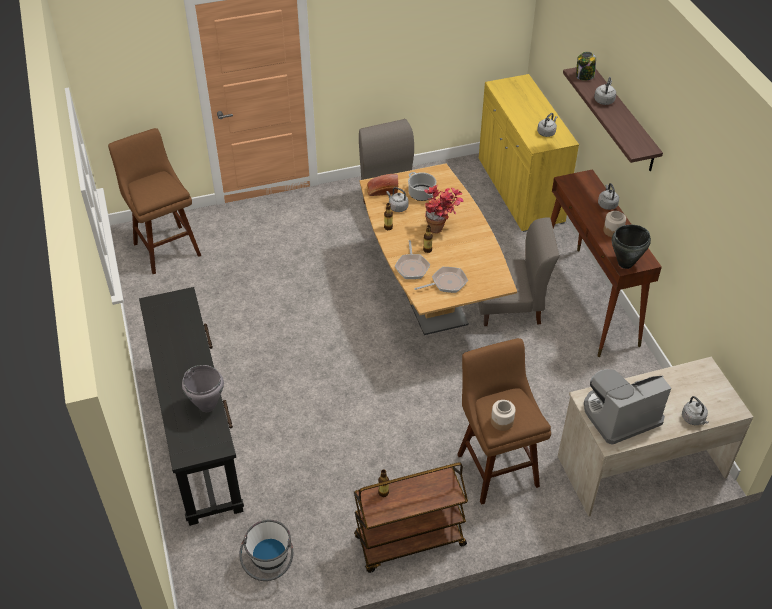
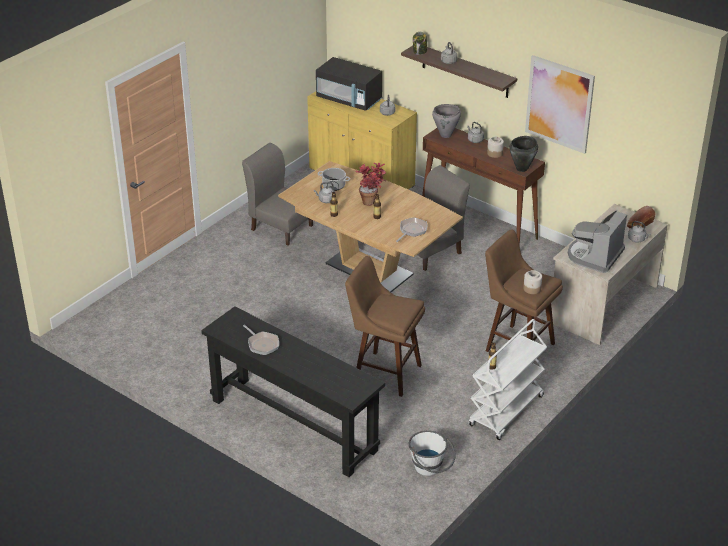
camera: 35 degrees left, 10 degrees down
(165, 247) = (122, 323): brown stool -> brown stool (384, 372)
(207, 406) = (333, 366): grey cooking pot -> grey cooking pot (446, 135)
(382, 191) = (303, 195): bread -> bread (639, 225)
(409, 542) = (506, 412): brown cart -> white cart
(412, 267) = (378, 231): frying pan -> frying pan (262, 344)
(522, 102) = (349, 100): none -> black microwave
(692, 206) = (559, 104): none -> picture

